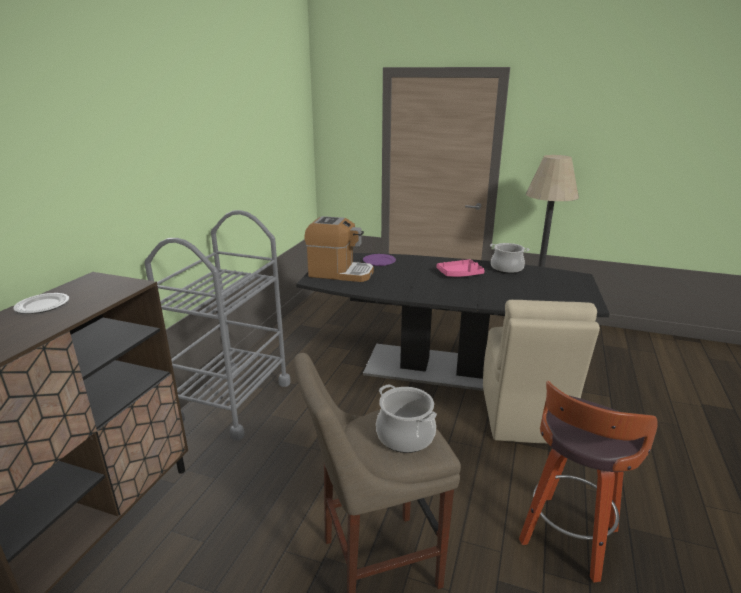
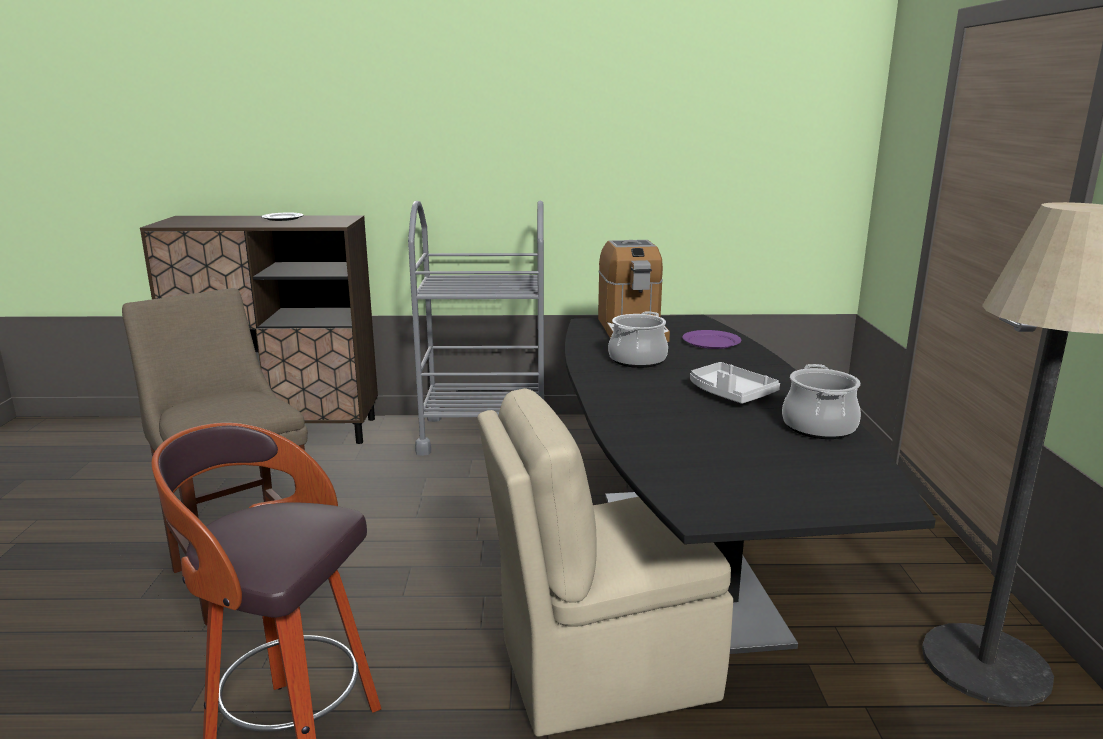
camera: 70 degrees right, 5 degrees down
(405, 436) = (217, 410): cooking pot -> cooking pot (637, 360)
(460, 274) = (730, 394): pink tray -> grey tray

